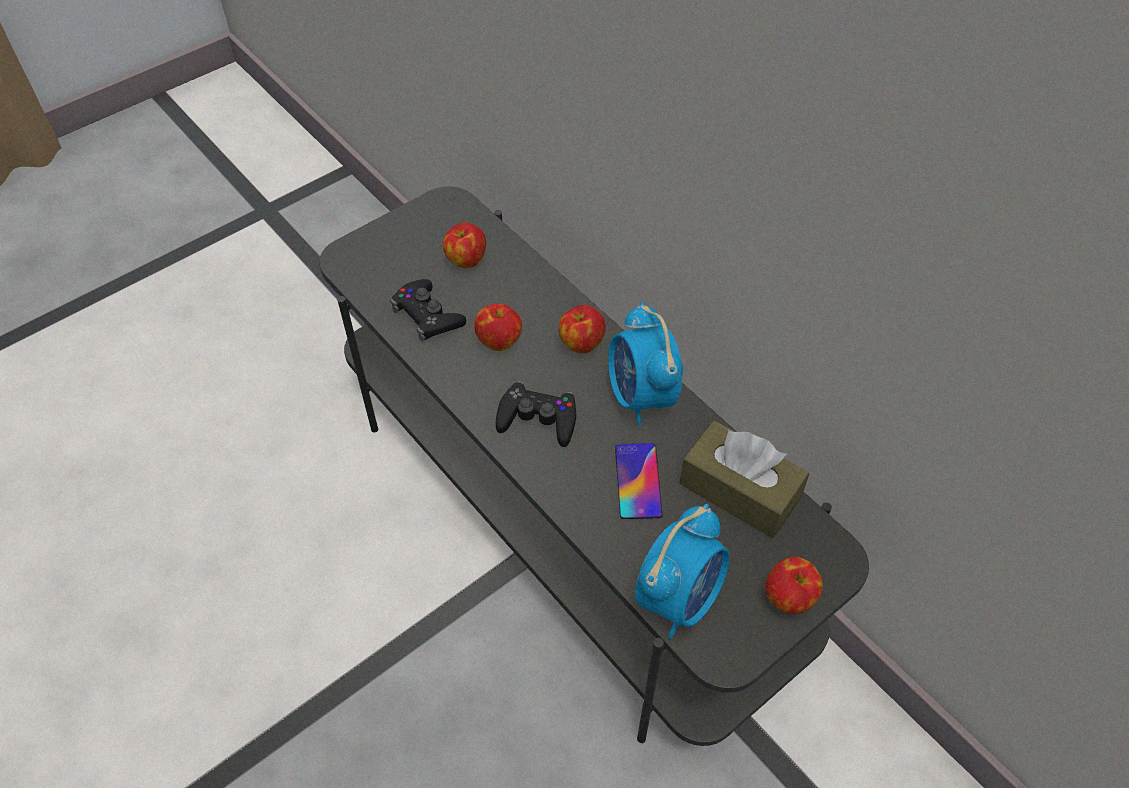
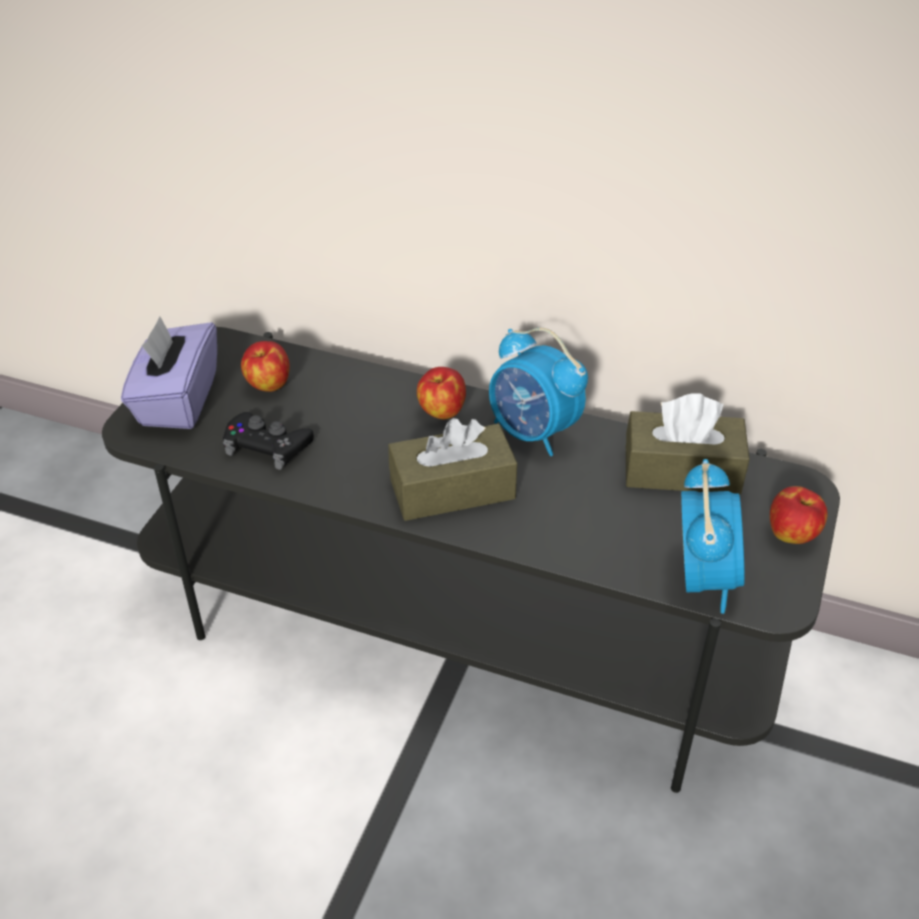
camera: 30 degrees left, 10 degrees down
(391, 245) = (177, 400): none -> purple tissue box
(499, 340) = (359, 439): apple -> none
(538, 419) = (452, 489): black game controller -> brown tissue box
(638, 481) = (588, 501): phone -> none

